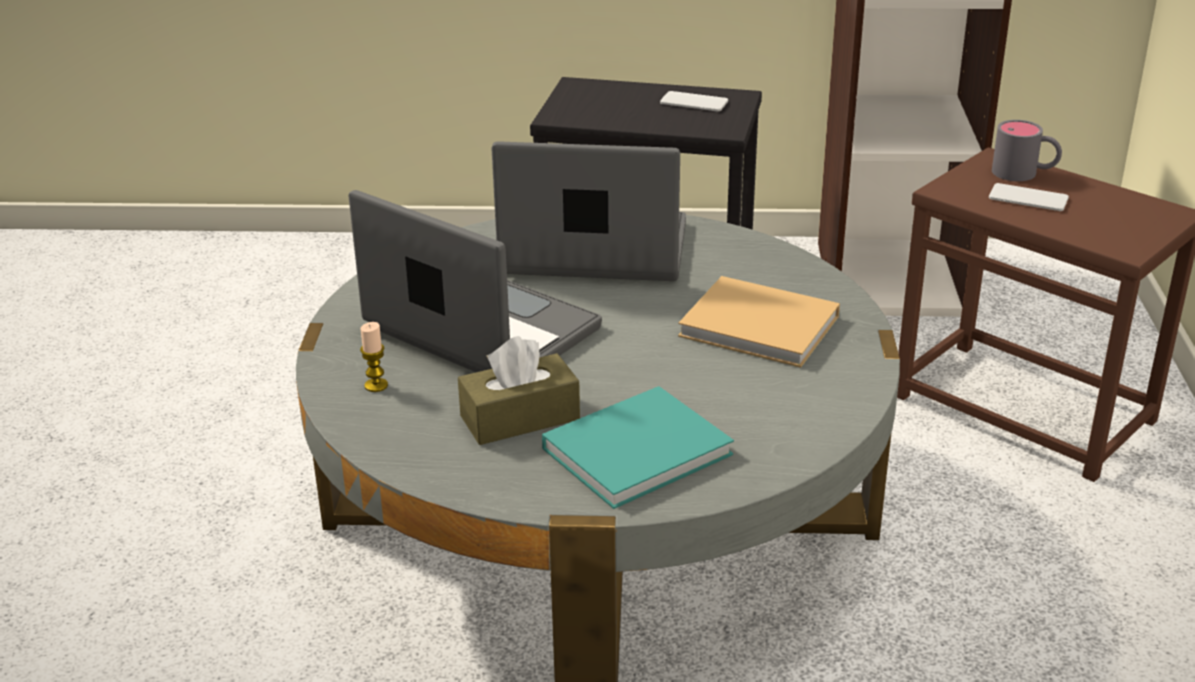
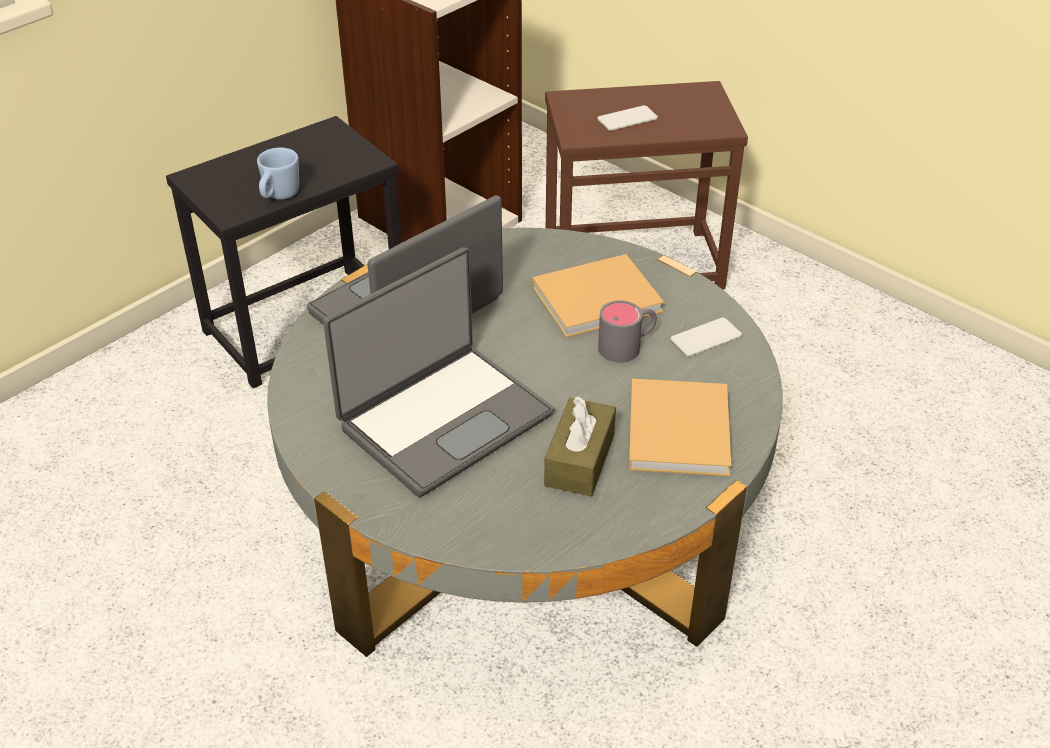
camera: 50 degrees left, 10 degrees up
(376, 385) = (453, 507): candle -> none
(479, 331) = (443, 419): laptop -> laptop turned 150 degrees clockwise
(610, 121) = (279, 196): none -> blue mug
(641, 450) = (678, 428): turquoise book -> beige book
(694, 102) = (309, 149): phone -> phone (705, 338)
(1024, 173) = (596, 101): grey mug -> grey mug (627, 346)

